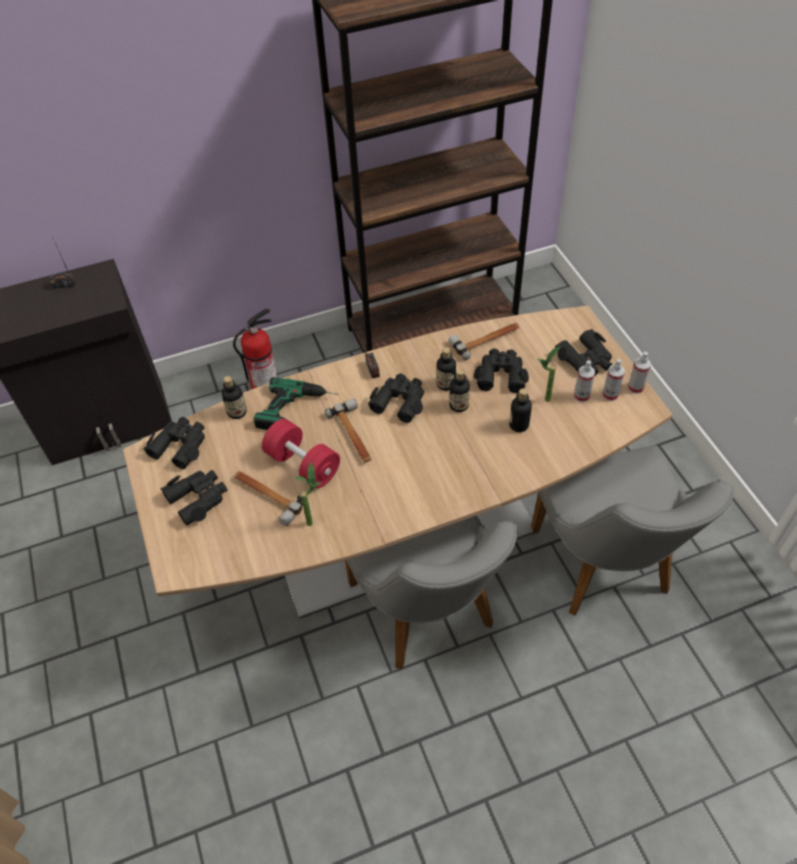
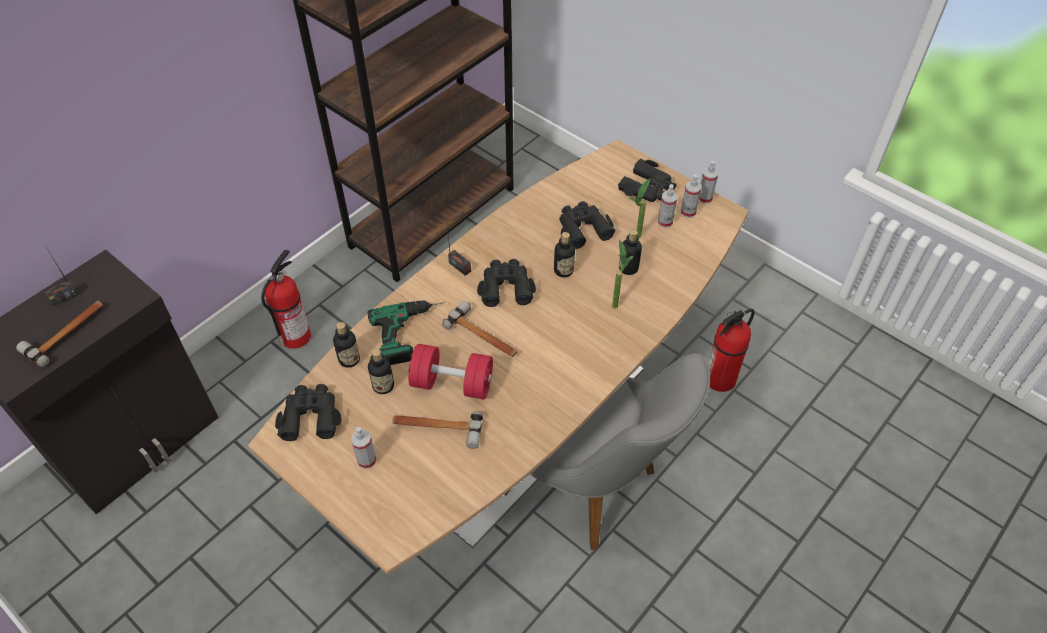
camera: 30 degrees left, 0 degrees up
(198, 498) = (367, 460): black binoculars -> spray bottle
(314, 519) = (498, 430): potted plant -> potted plant (615, 301)
(445, 384) = (538, 255): bottle -> bottle (383, 386)
(486, 340) = (549, 201): hammer -> hammer (66, 333)
(605, 571) = (720, 380): grey chair -> fire extinguisher

